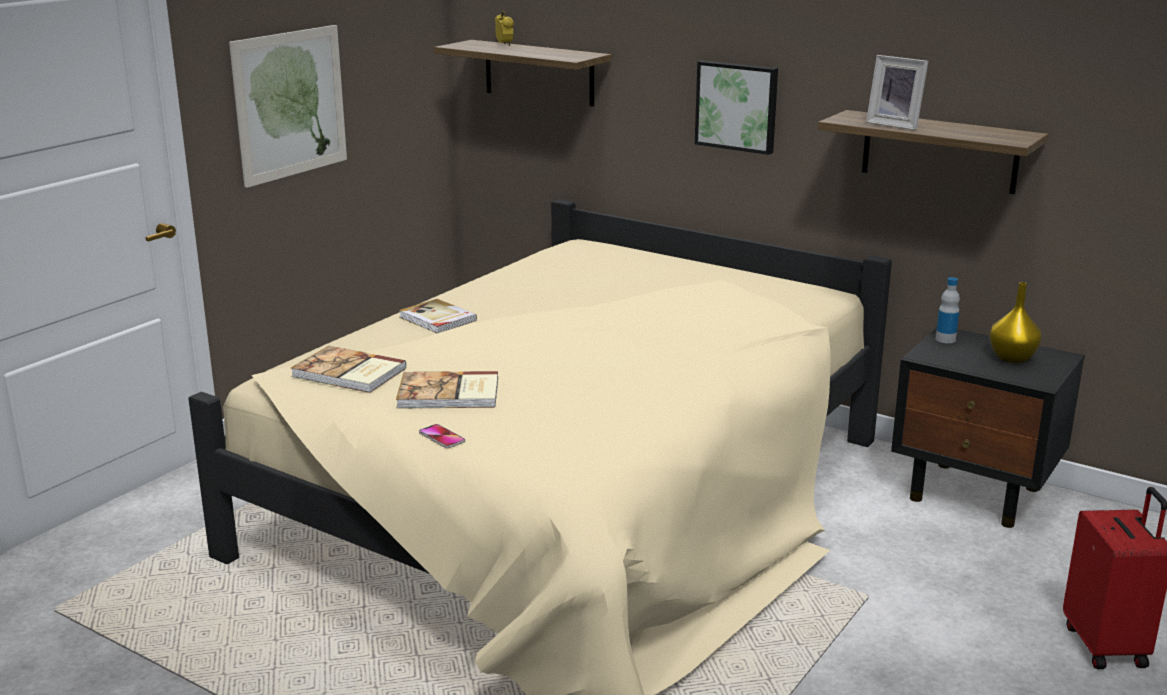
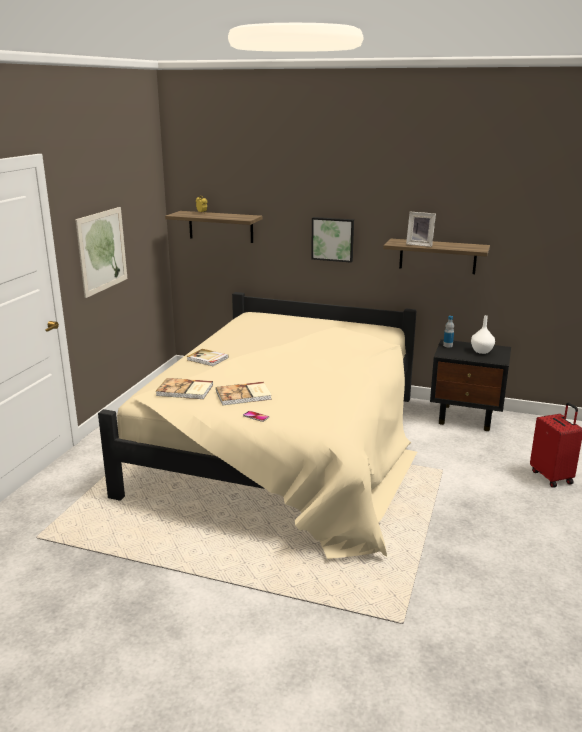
camera: 15 degrees left, 0 degrees up
(1012, 358) = (482, 351): yellow vase -> white vase

